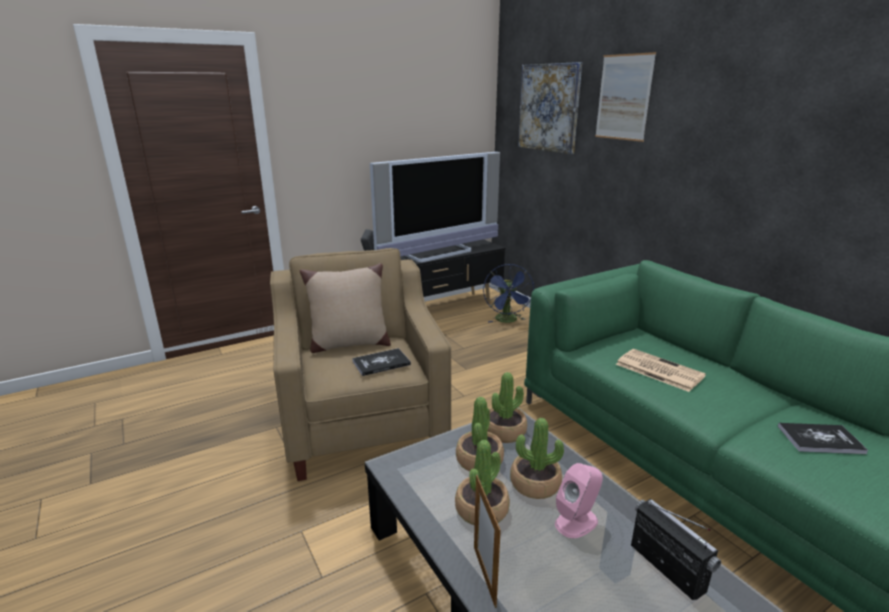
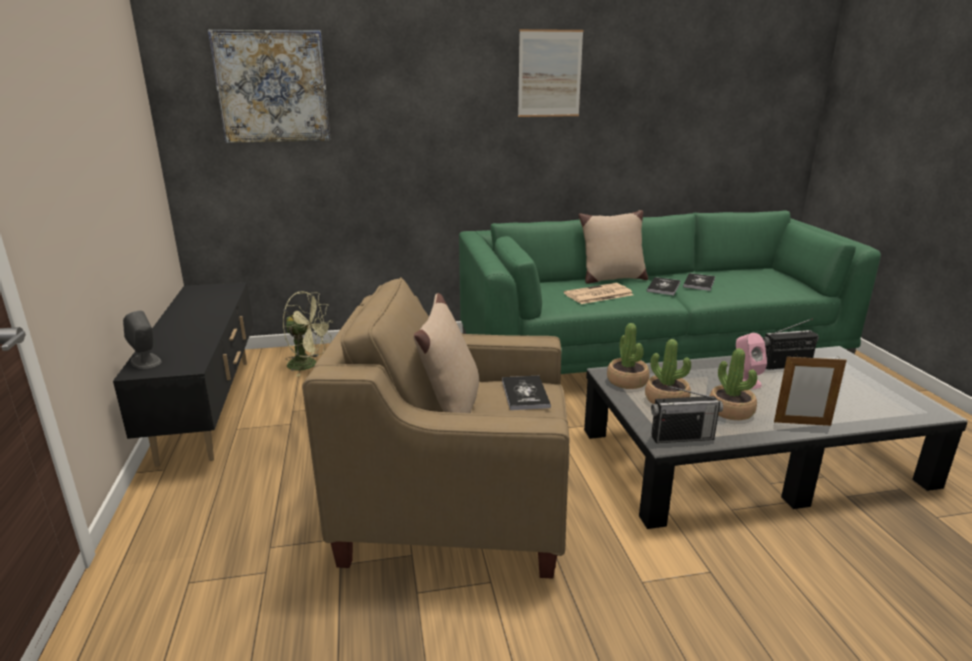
camera: 70 degrees left, 0 degrees up
(404, 475) = (682, 437): none -> radio
(440, 253) = (204, 315): television -> none
(507, 321) = (308, 365): blue fan -> green fan
(535, 484) = (701, 384): potted plant -> none
(623, 97) = (392, 71): picture -> picture (549, 74)
(732, 374) = (611, 279): none -> beige pillow
(754, 411) = (663, 287): none -> book

